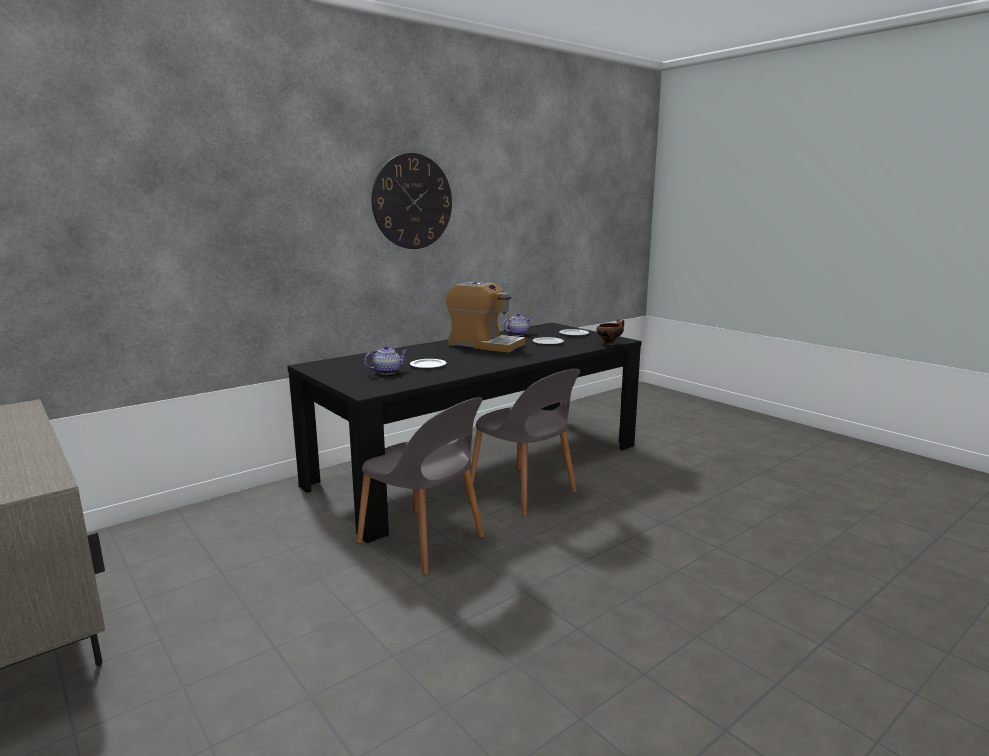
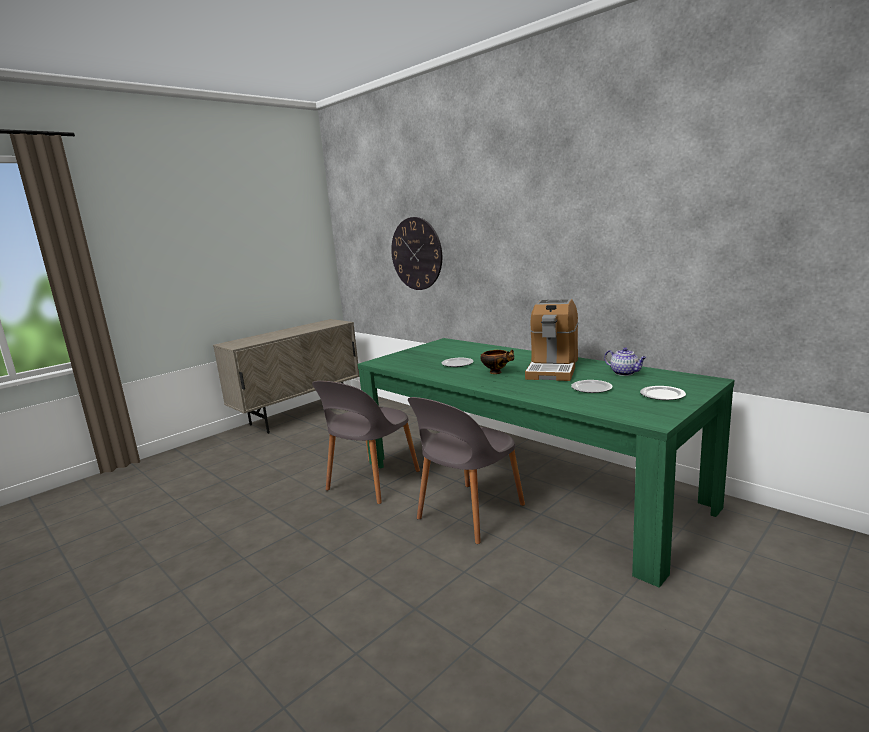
camera: 85 degrees right, 0 degrees up
(387, 372) = (432, 358): teapot -> none
(412, 201) = (560, 212): wall clock -> wall clock (416, 254)
(479, 464) = (523, 483): black dining table -> green dining table
(609, 343) = (620, 416): bowl -> bowl (497, 372)

